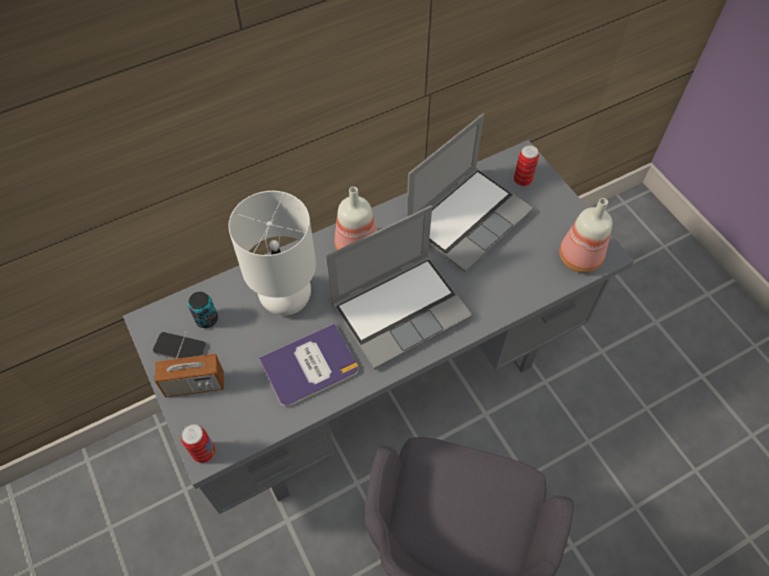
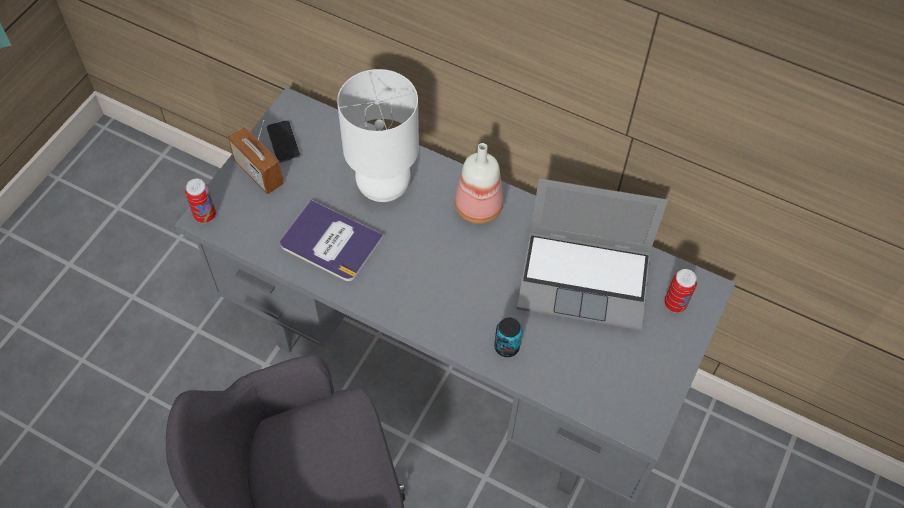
camera: 55 degrees right, 0 degrees up
(207, 319) = (323, 143): can -> can (506, 347)
(401, 309) = (438, 279): laptop -> none
(578, 258) = (616, 404): bottle -> none

